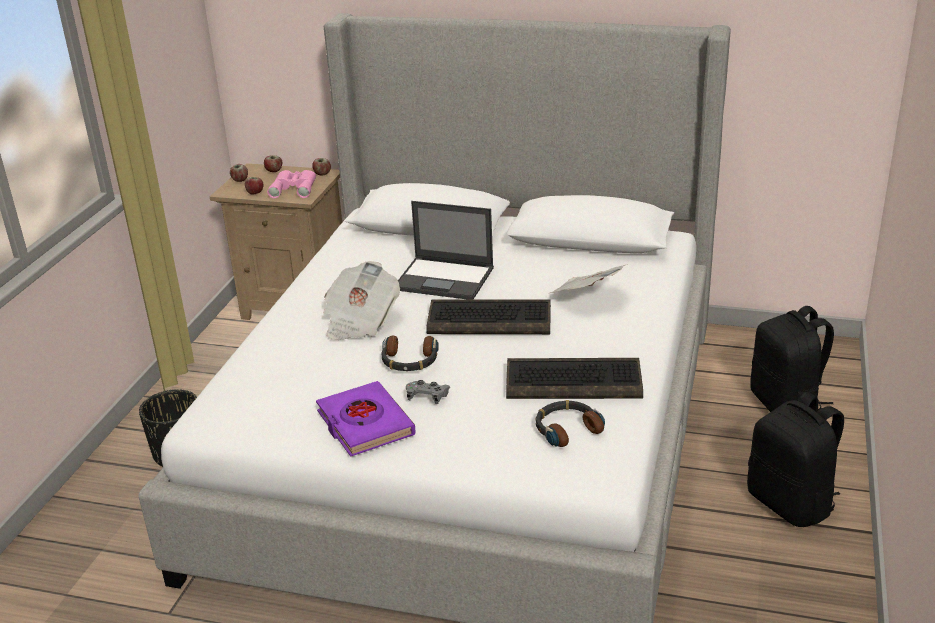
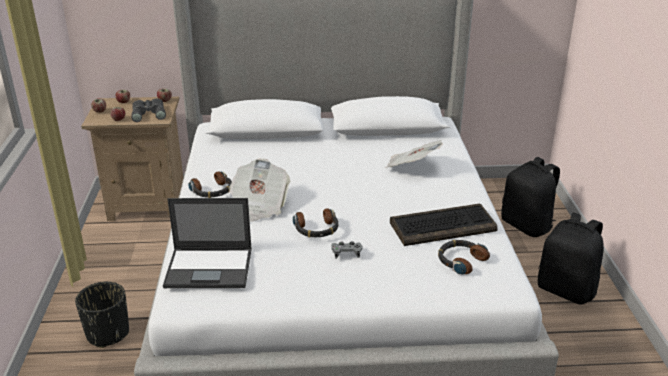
camera: 20 degrees left, 0 degrees up
(294, 188) = (149, 113): pink binoculars -> grey binoculars
(317, 296) = (212, 191): none -> headphones
(365, 424) = (313, 282): purple book -> none
(445, 279) = (303, 167): laptop -> laptop (210, 268)
(491, 320) = (356, 191): keyboard -> none

